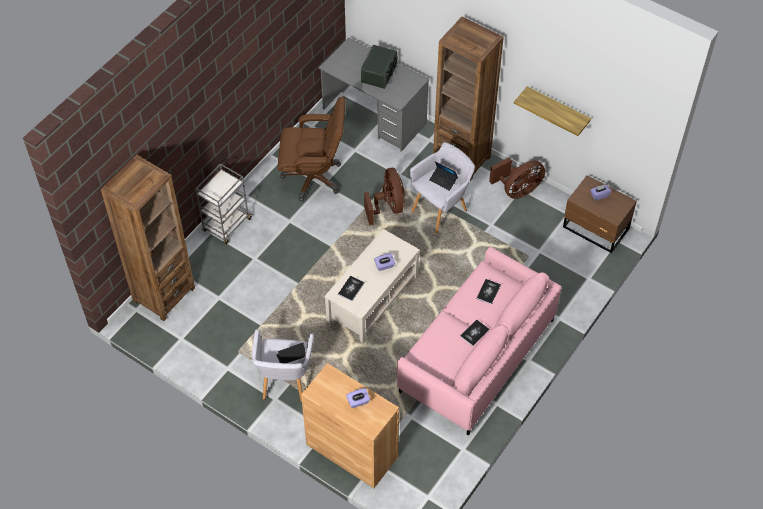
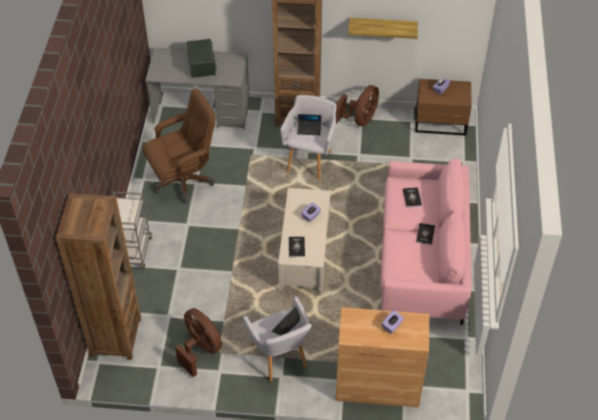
camera: 30 degrees left, 5 degrees down
(388, 207) = (264, 176): brown fan -> brown fan (200, 349)

